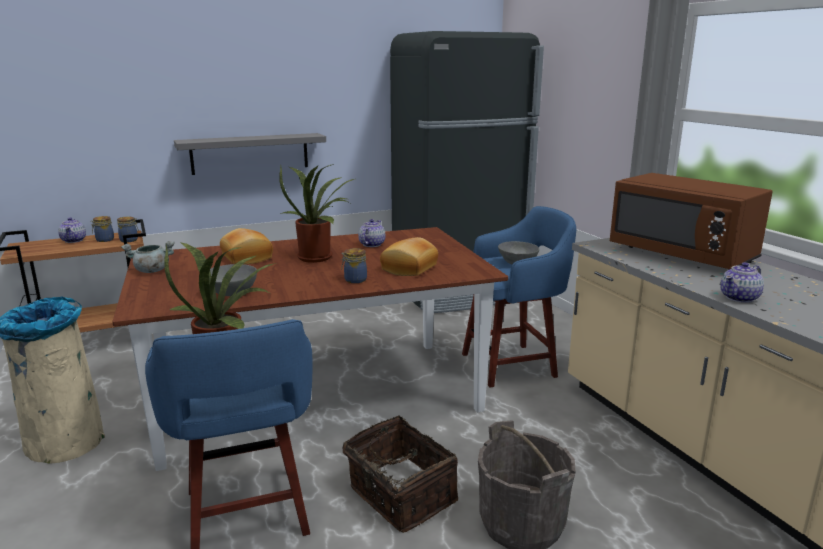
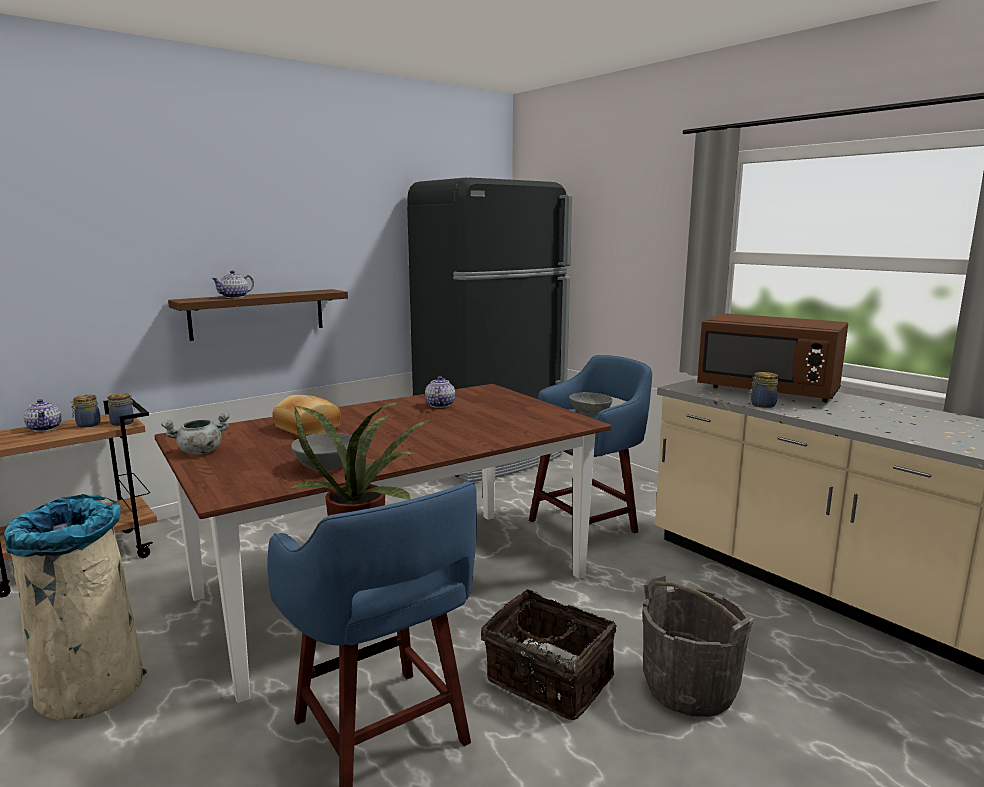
camera: 15 degrees left, 5 degrees down
(250, 153) = (258, 314): grey shelf -> brown shelf
(318, 257) = (392, 422): potted plant -> none
(354, 280) = (455, 441): jar -> jar (762, 405)
(410, 268) = (505, 425): bread -> none
(740, 298) = (858, 424): teapot -> teapot (235, 297)

